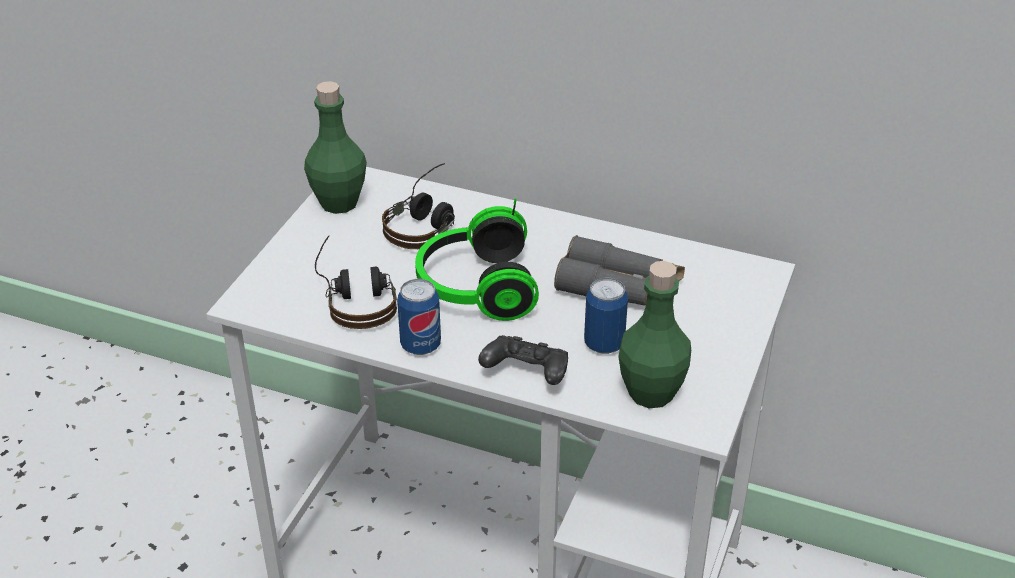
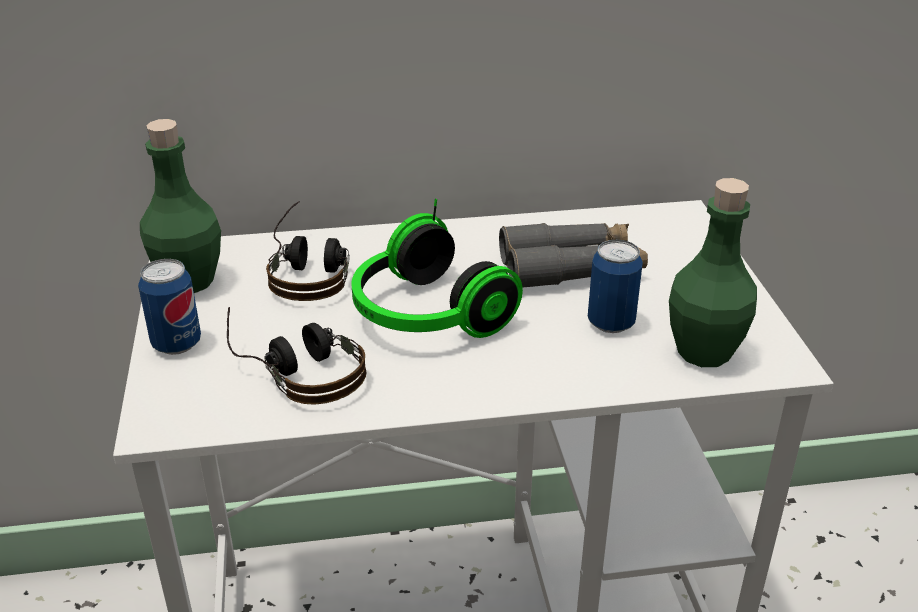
camera: 30 degrees left, 5 degrees down
(420, 345) = (421, 393): can -> can (176, 344)
(526, 374) = (564, 380): black game controller -> none

